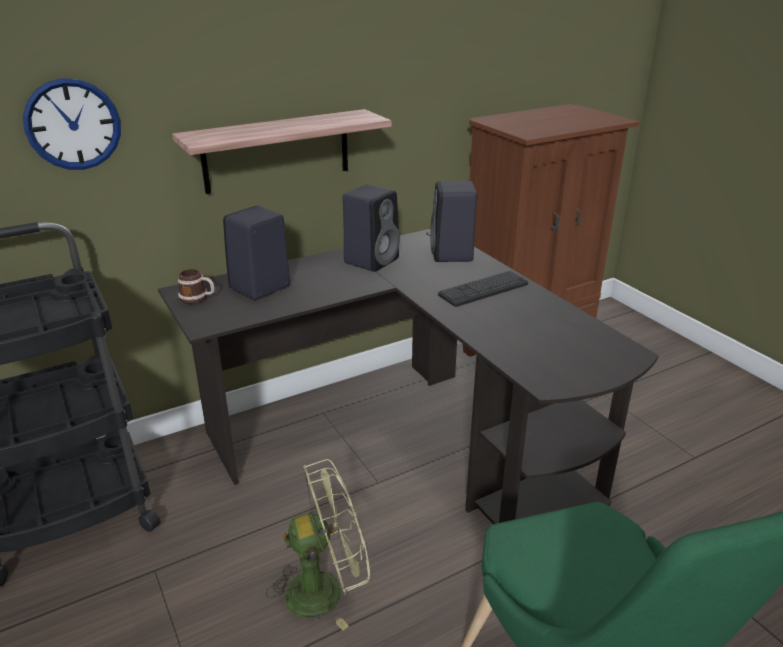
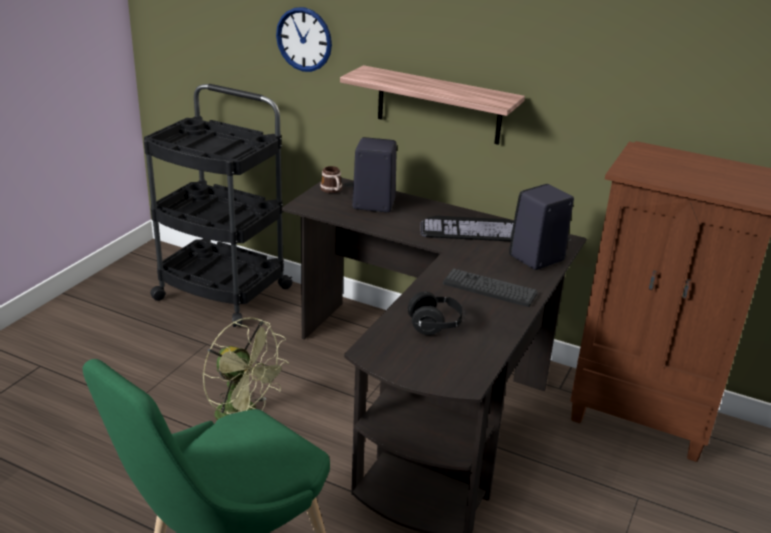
camera: 55 degrees right, 0 degrees up
(372, 260) = (474, 229): black speaker -> keyboard
(525, 334) = (435, 326): none -> black headphones

